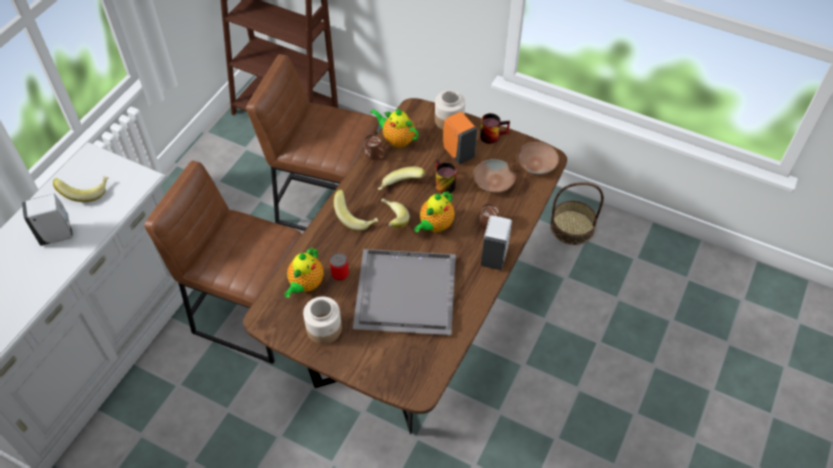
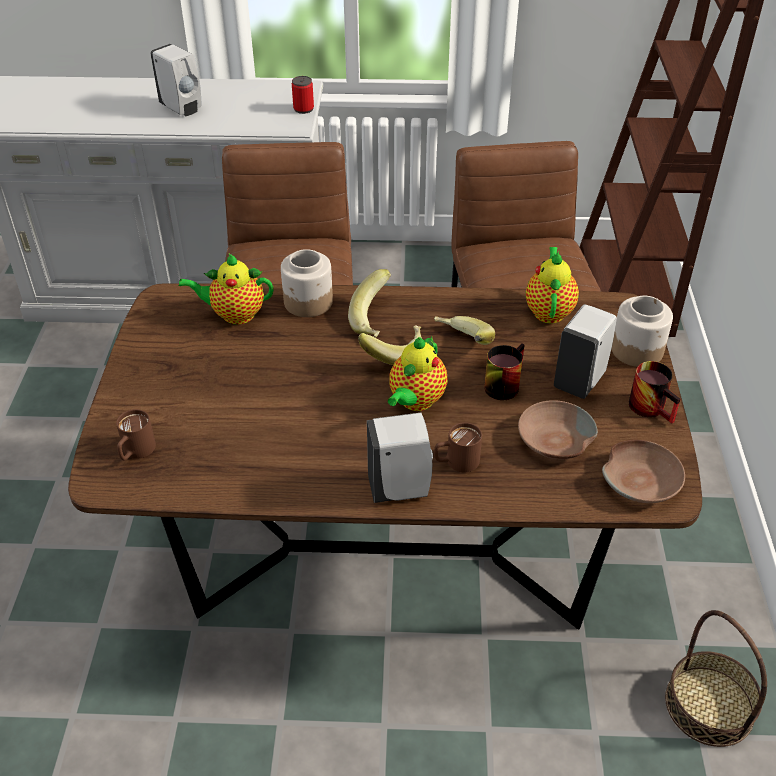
camera: 65 degrees right, 10 degrees down
(86, 192) = (250, 103): banana -> none
(324, 329) = (171, 354): jar -> jar (308, 302)
(340, 274) = (269, 338): can -> can (303, 109)
(376, 156) = (501, 301): brown mug -> brown mug (135, 452)
(407, 291) = (275, 412): grey tray -> none
(435, 226) = (415, 402): teapot -> teapot turned 75 degrees counterclockwise
(458, 152) = (580, 380): orange soap dispenser -> white soap dispenser

